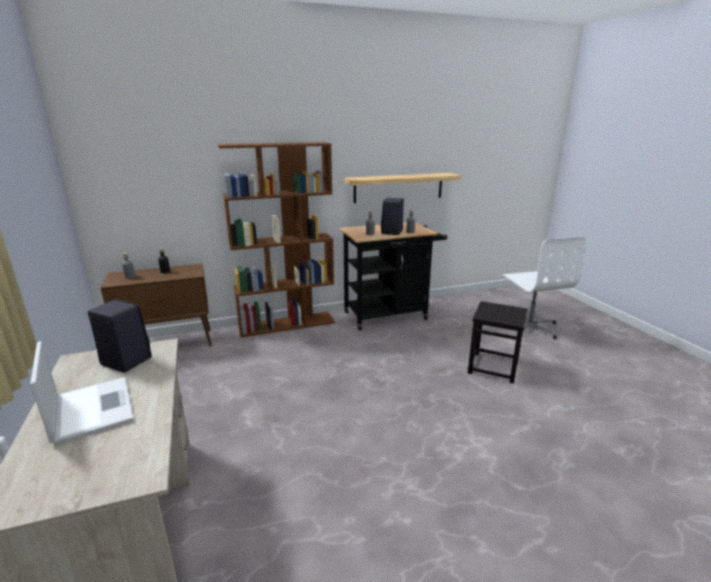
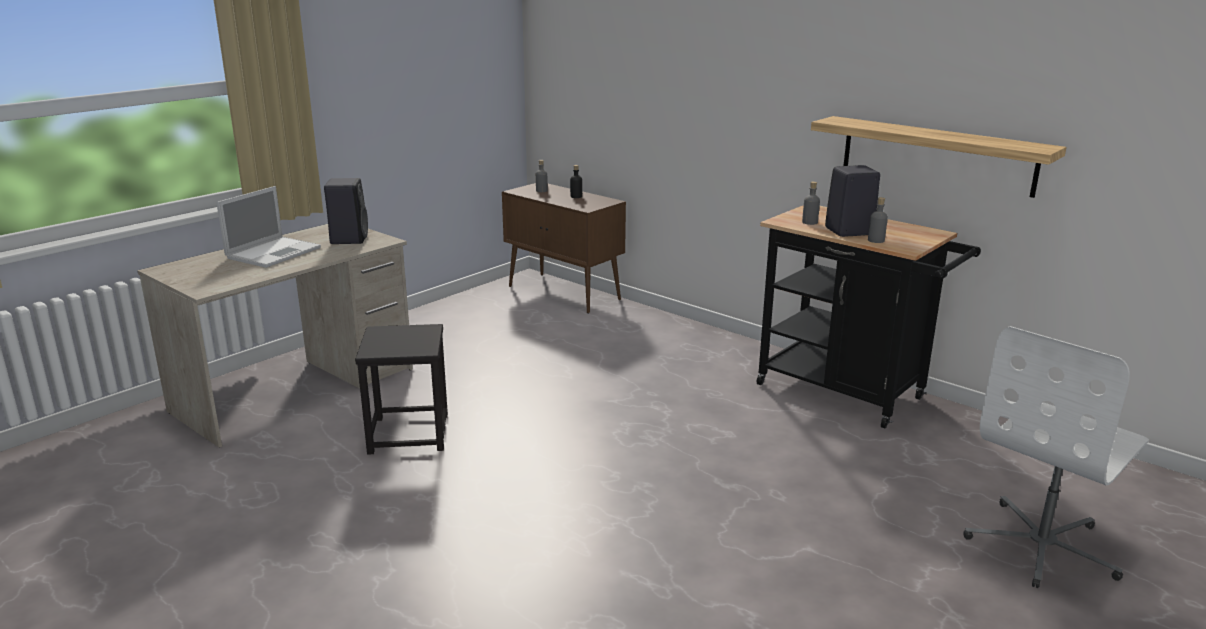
camera: 60 degrees right, 0 degrees up
(287, 324) = (701, 333): brown bookcase -> none
(493, 367) = (803, 525): black stool -> black stool (409, 433)

